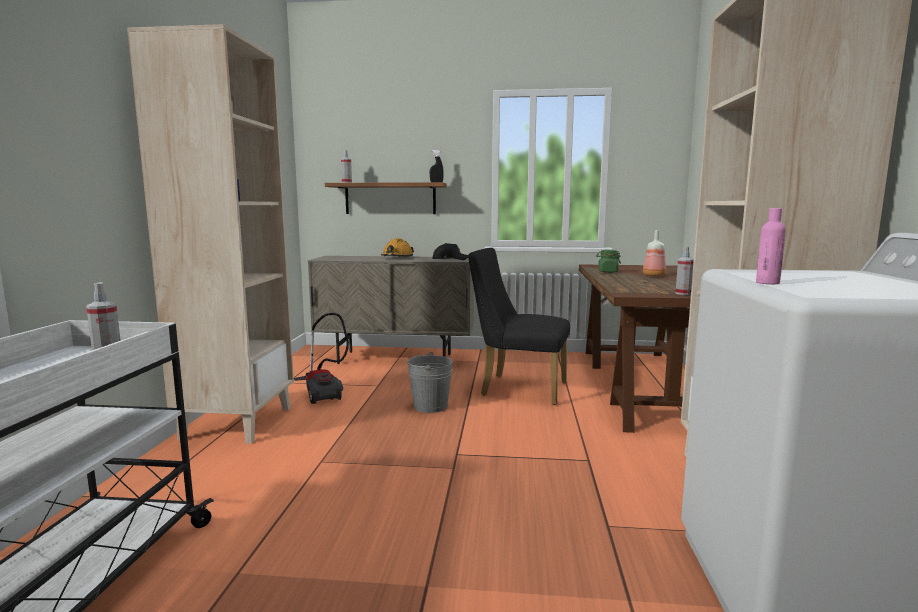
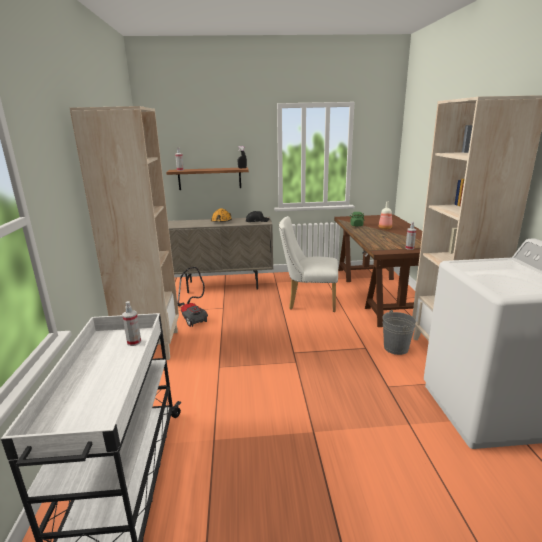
camera: 10 degrees left, 10 degrees up
(430, 406) = (263, 320): grey bucket -> grey bucket (396, 348)
(517, 388) = (308, 302): black chair -> white chair
(767, 283) = (479, 279): pink bottle -> none

